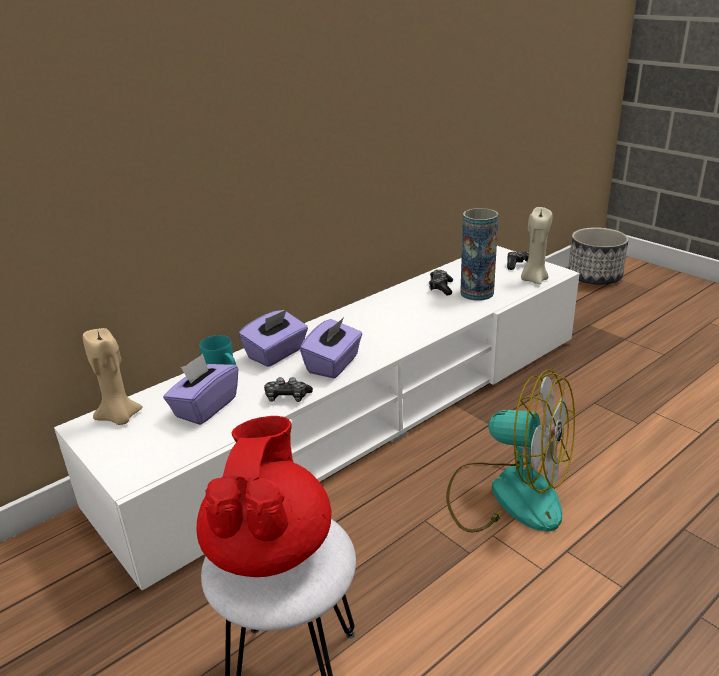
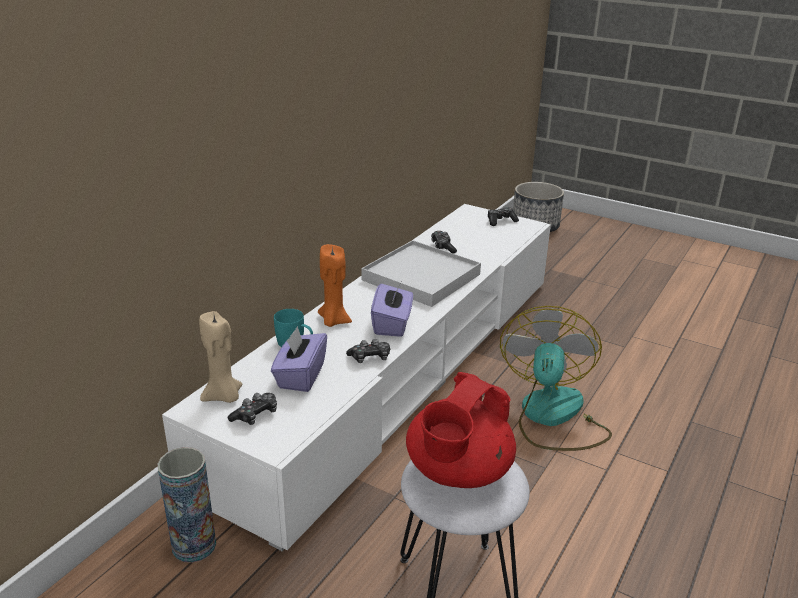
camera: 20 degrees left, 0 degrees up
(134, 442) = (255, 415): none -> game controller
(269, 547) = (457, 472): red teapot -> red teapot turned 135 degrees counterclockwise
(276, 354) = (333, 321): purple tissue box -> orange candle
(397, 317) = (421, 277): none -> white tray
(477, 293) = (477, 249): vase -> vase (194, 545)
(508, 494) = (552, 417): fan -> fan turned 90 degrees counterclockwise
(533, 279) = (517, 233): beige candle -> none

